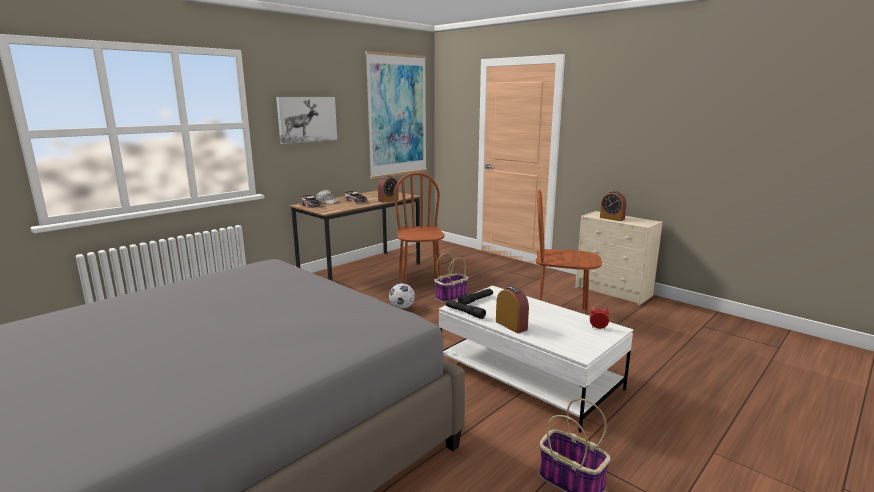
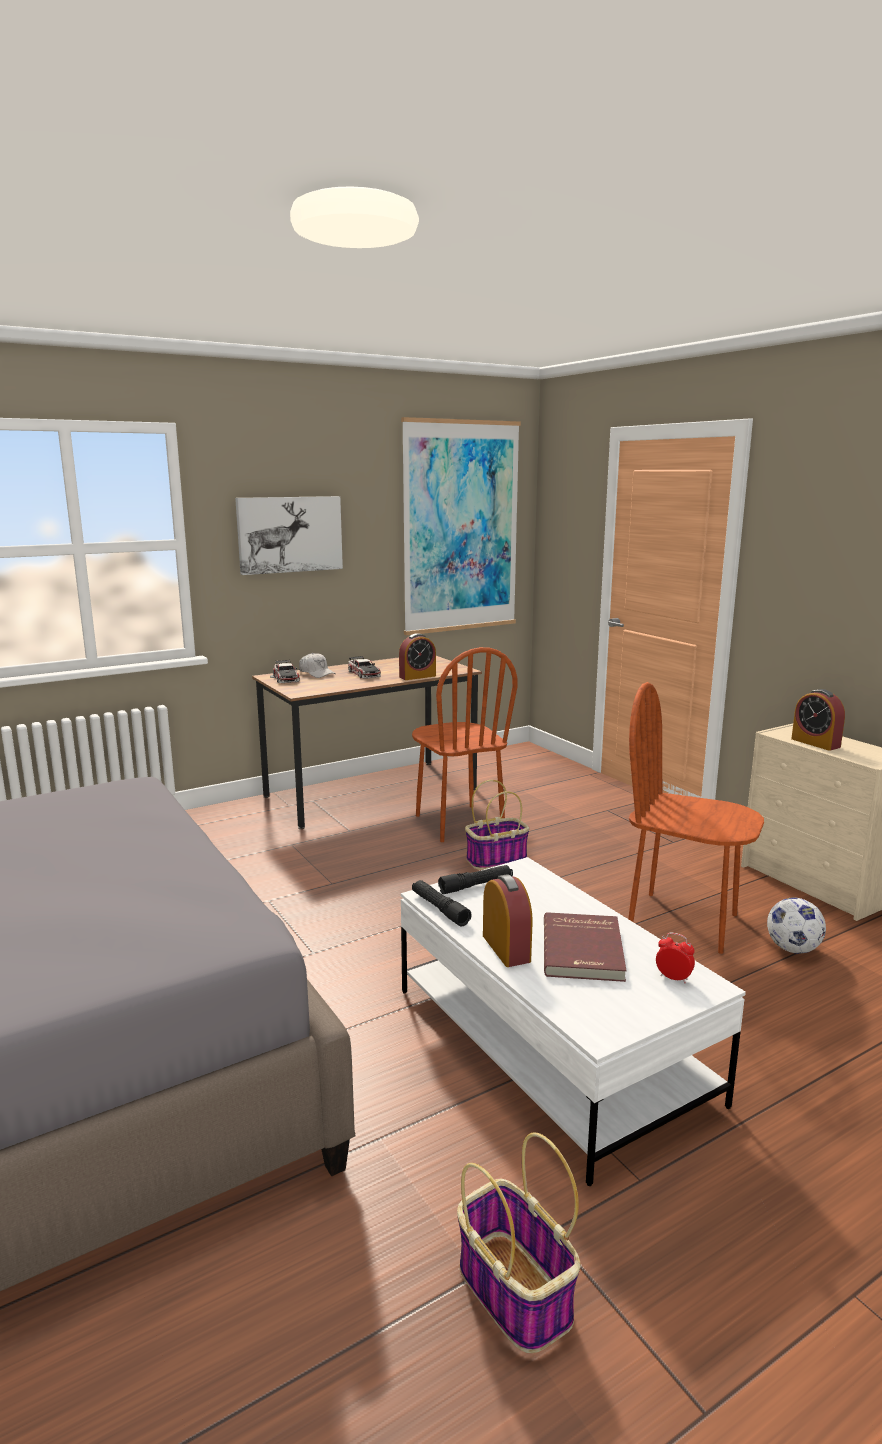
camera: 15 degrees right, 0 degrees up
(402, 308) = (400, 871): football -> football (793, 949)
(420, 281) = (458, 823): brown chair -> brown chair turned 150 degrees clockwise
(549, 322) = (584, 950): none -> red book

